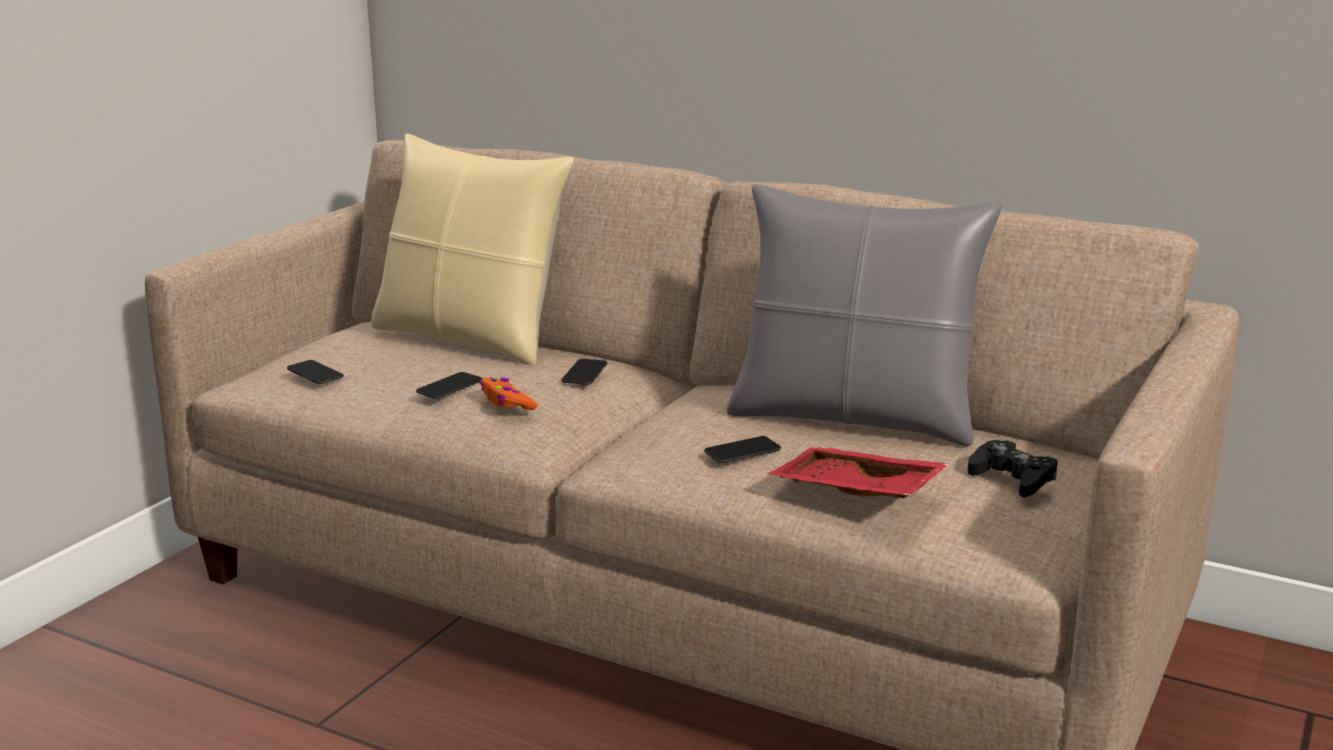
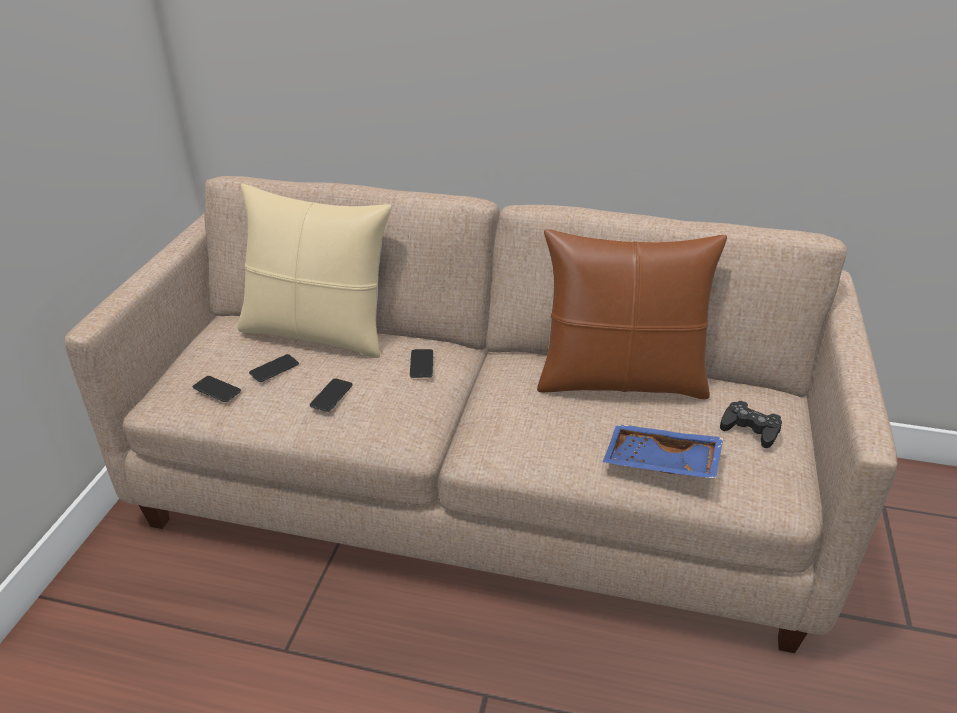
camera: 15 degrees left, 15 degrees up
(507, 402) = (382, 407): orange game controller -> none
(742, 451) = (567, 431): phone -> phone (274, 369)
(854, 417) = (621, 380): grey pillow -> brown pillow
(854, 492) = (660, 464): red tray -> blue tray

